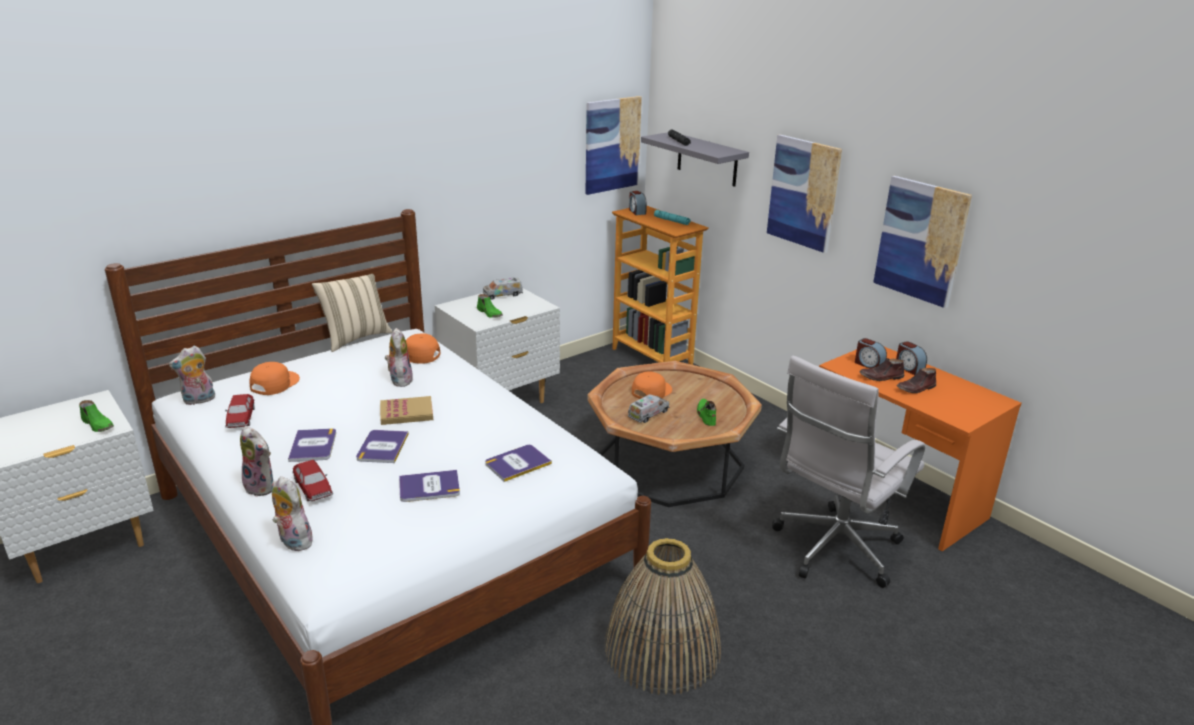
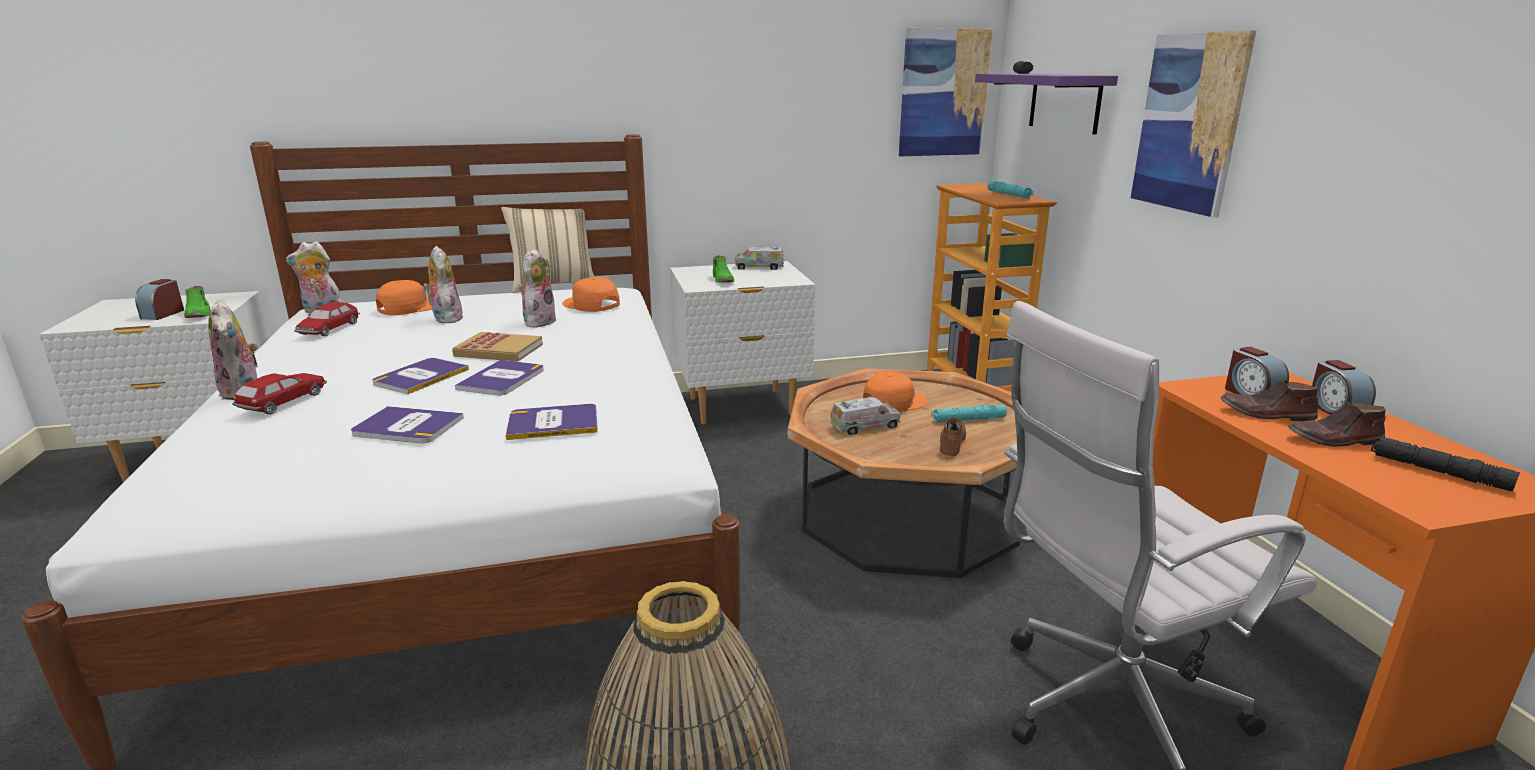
camera: 25 degrees right, 5 degrees down
(293, 541) = (173, 451): plush toy -> plush toy (445, 318)
(313, 446) = (352, 363): book -> book (502, 379)
(313, 488) = (283, 401): toy car -> toy car turned 150 degrees counterclockwise
(637, 211) = (970, 186): alarm clock -> alarm clock (163, 314)
(704, 396) = (968, 419): none -> turquoise flashlight
(706, 415) = (951, 442): green shoe -> brown shoe
(707, 159) = (1064, 102): grey shelf -> purple shelf
(921, 241) = (1389, 170): picture -> none
(962, 399) = (1438, 472): none -> black flashlight

